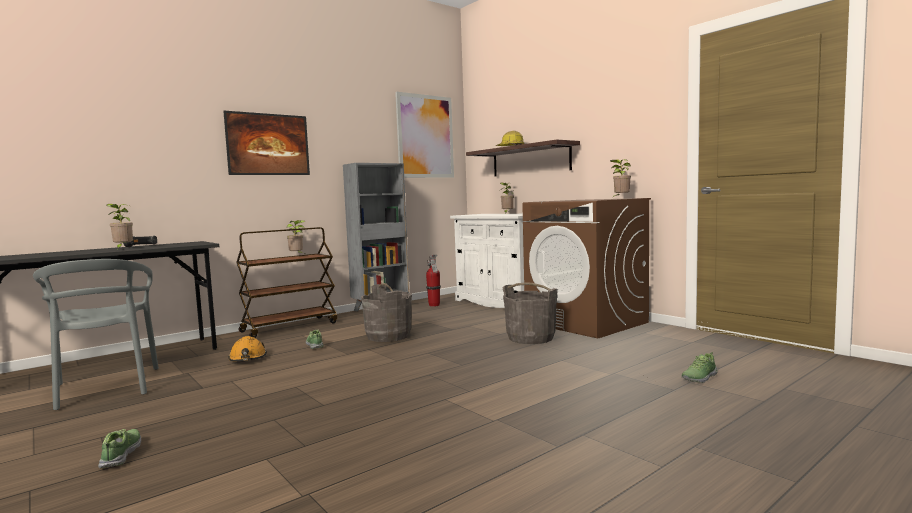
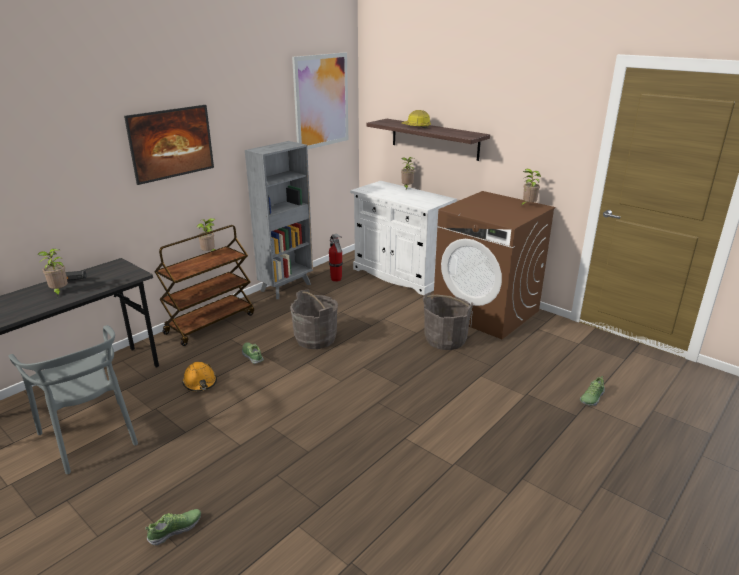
camera: 10 degrees left, 20 degrees up
(121, 454) = (175, 530): shoe -> shoe turned 75 degrees clockwise

